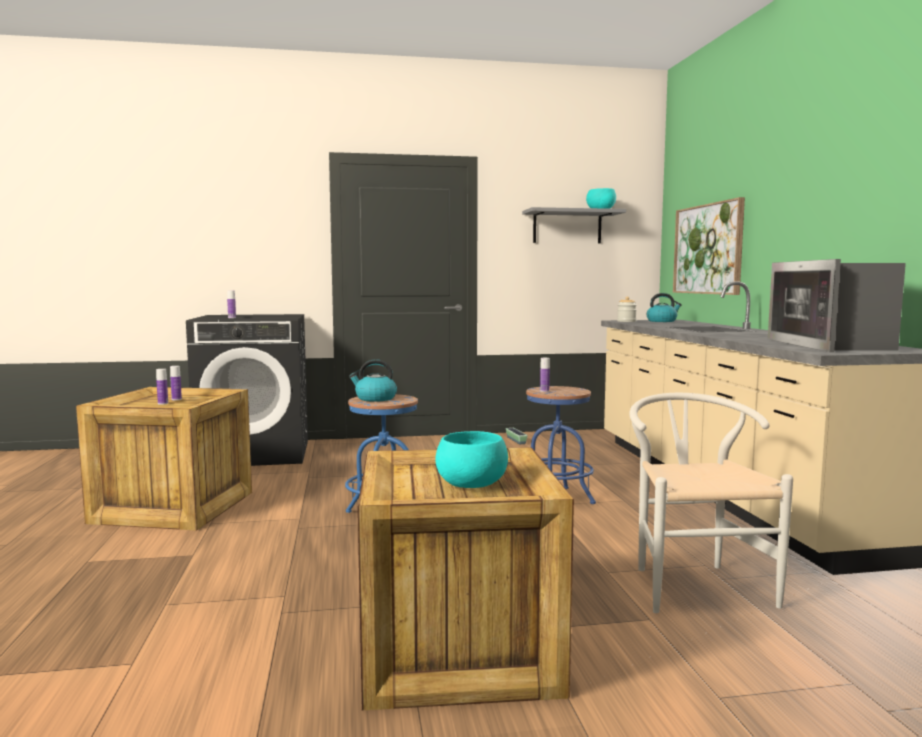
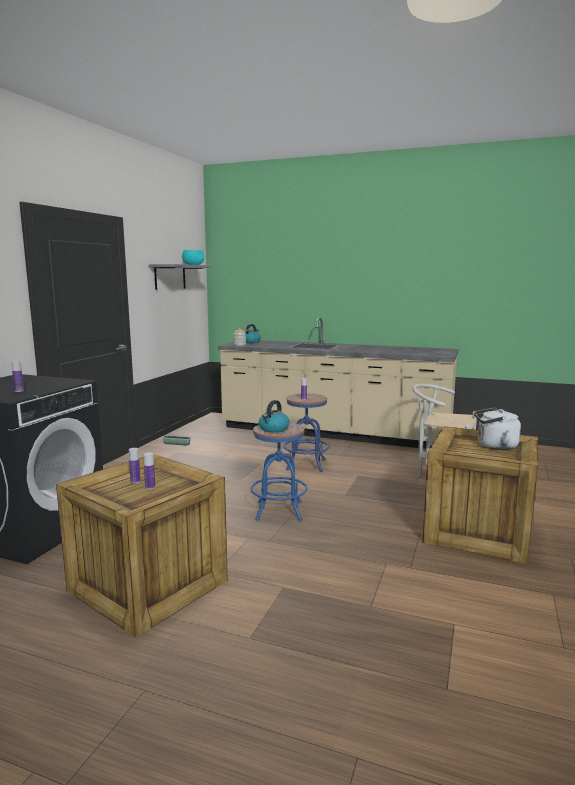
camera: 60 degrees left, 5 degrees up
(472, 483) = (494, 446): turquoise bowl -> white kettle
(708, 249) = (267, 294): picture -> none
(830, 345) = (417, 351): microwave -> none

